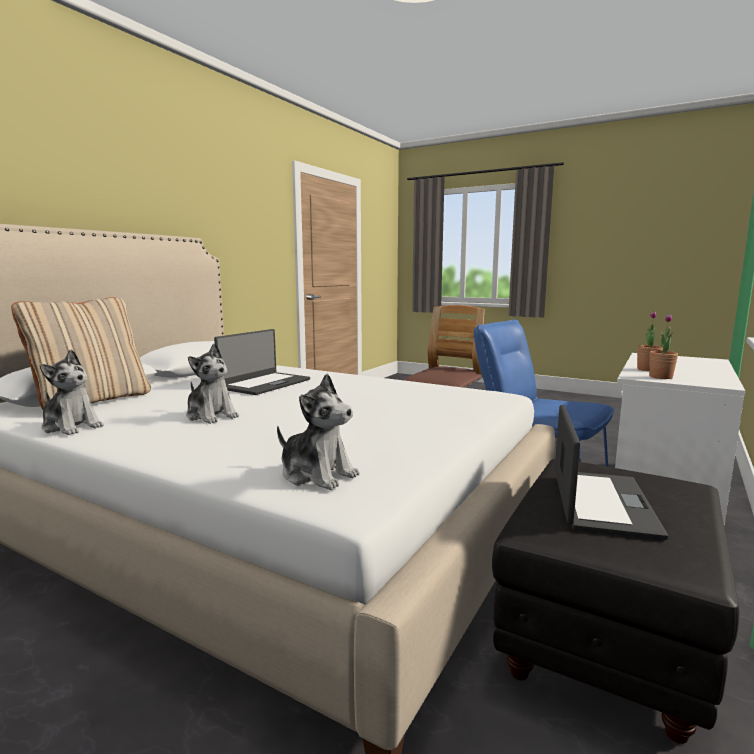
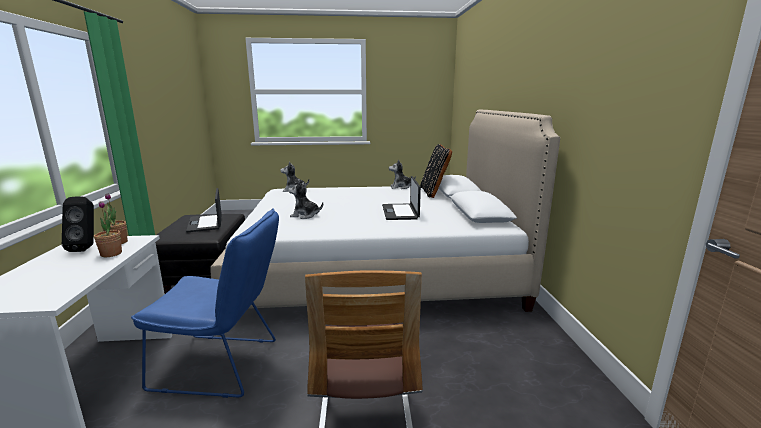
camera: 145 degrees right, 5 degrees up
(93, 401) = (434, 192): beige pillow -> black pillow
(211, 415) = (369, 196): plush toy -> plush toy (305, 215)
(691, 377) = (87, 248): none -> black speaker

